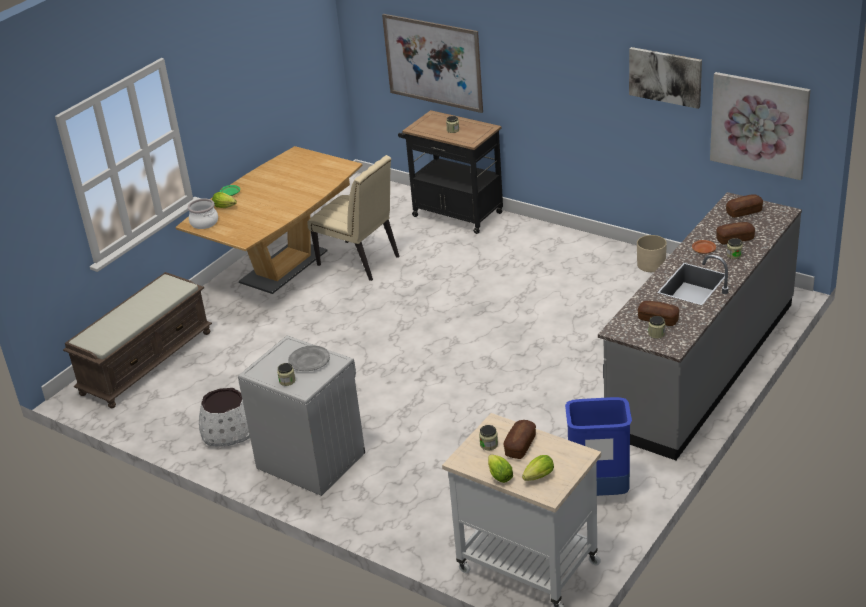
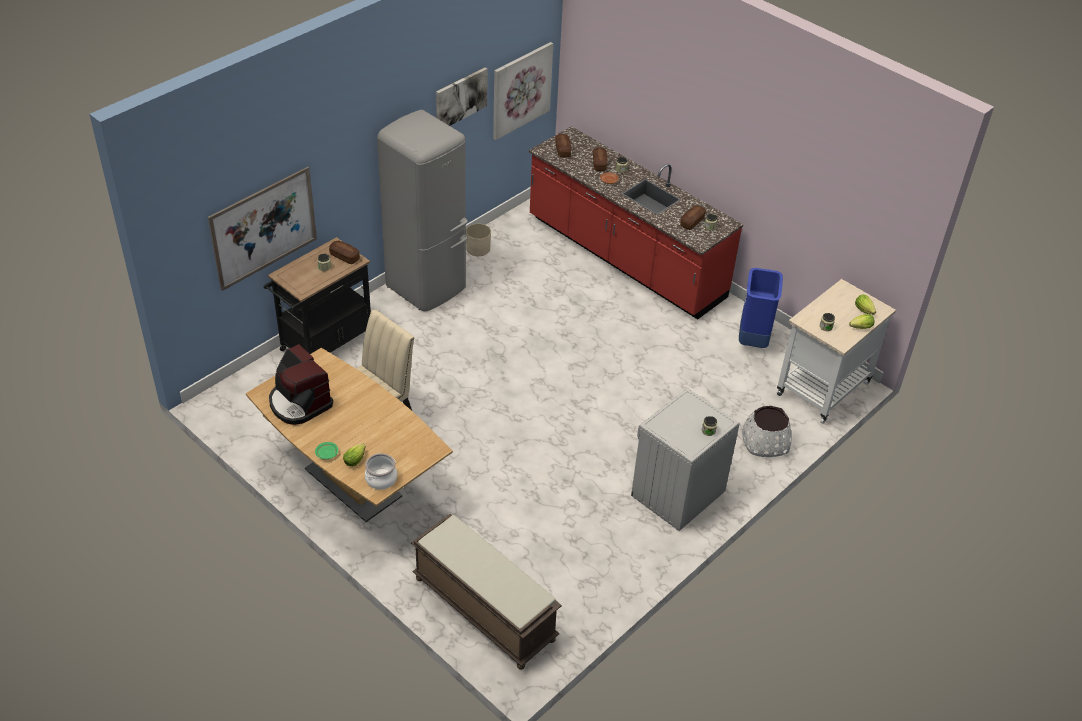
camera: 85 degrees left, 10 degrees up
(228, 431) = (620, 547): white planter -> white planter (765, 442)
(288, 169) = (299, 403): none -> coffee machine
(309, 361) = (684, 414): grey plate -> none
(520, 445) = (829, 312): bread -> bread (344, 257)
(568, 249) = (428, 287): none -> grey fridge
(701, 366) = (624, 258): grey counter -> red counter

